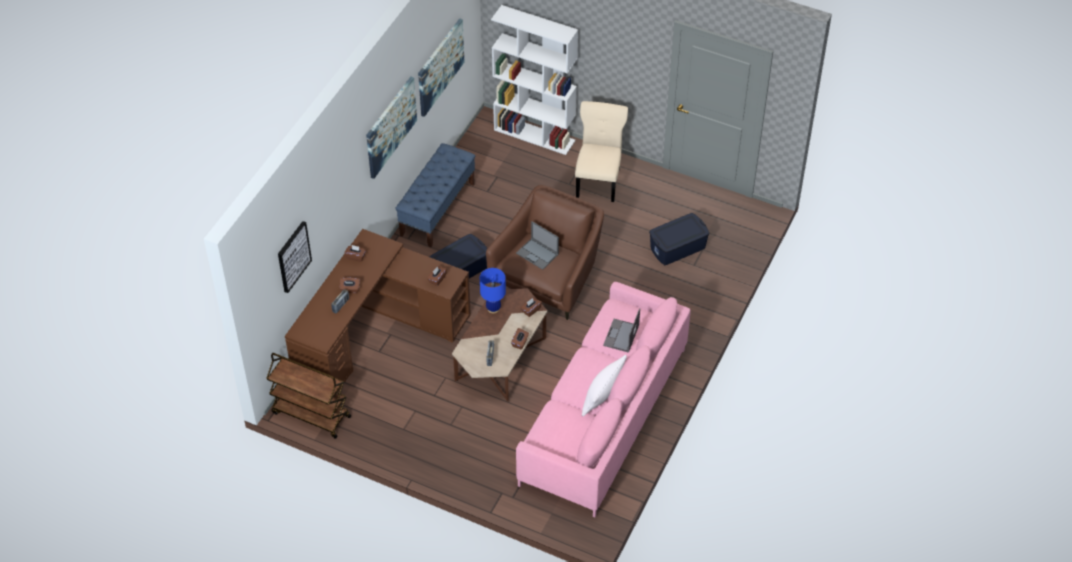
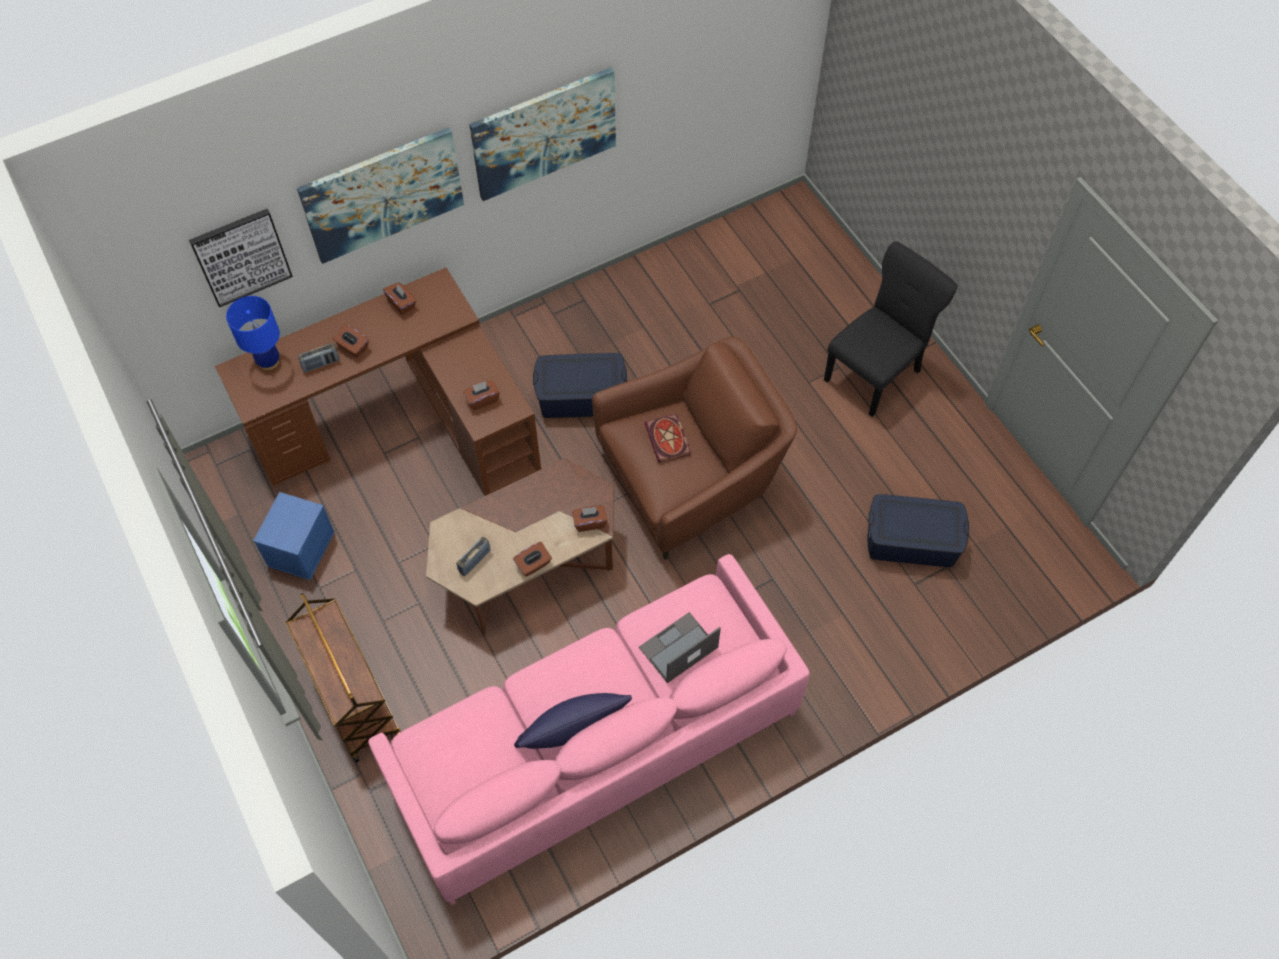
camera: 35 degrees right, 10 degrees up
(310, 415) = (228, 491): brown cart -> brown cart (353, 698)
(376, 417) = (300, 548): none -> blue storage box
(437, 209) = (624, 293): blue bench -> none
(440, 66) = (698, 80): picture -> picture (383, 194)
(493, 308) = (541, 487): blue table lamp -> blue table lamp (268, 361)
(535, 135) = (839, 257): white bookcase -> none
(537, 254) = (669, 440): laptop -> book
(599, 181) = (875, 373): beige chair -> black chair
(602, 395) = (573, 730): white pillow -> blue pillow

